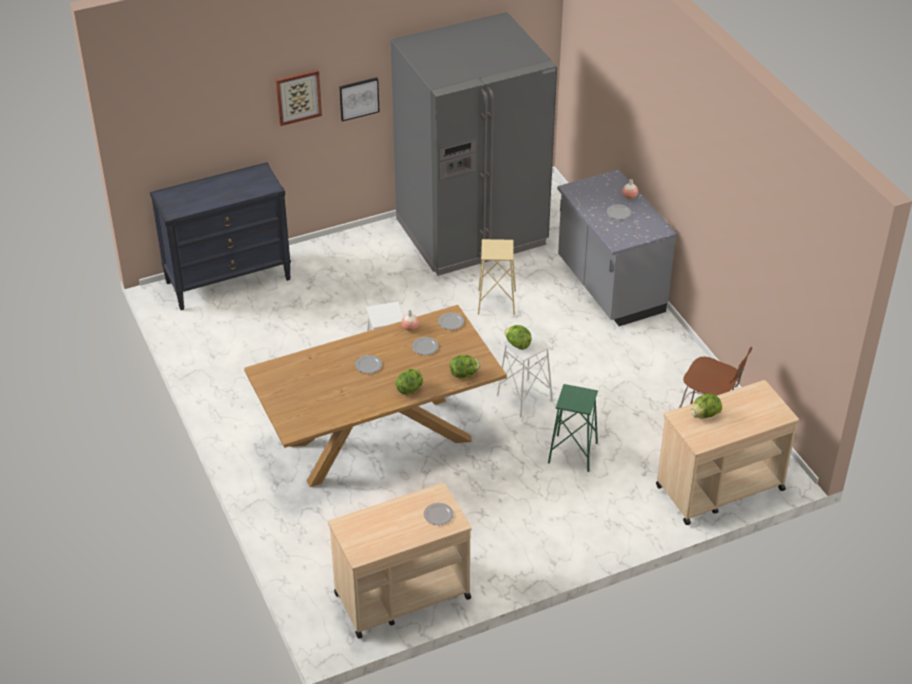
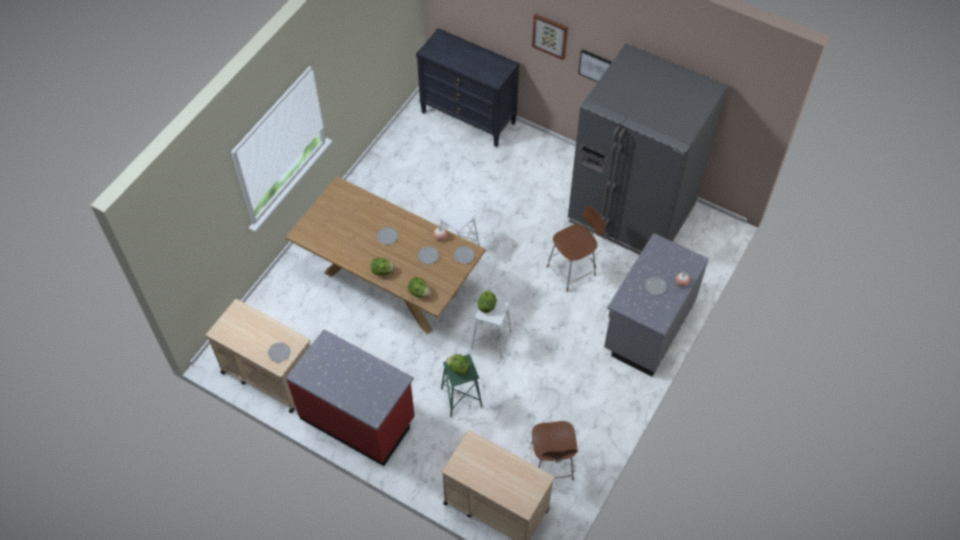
camera: 55 degrees right, 15 degrees up
(496, 302) = (572, 270): beige stool -> brown chair
(526, 545) = (358, 418): none -> red counter
(704, 415) = (486, 456): lettuce -> lettuce (458, 368)

